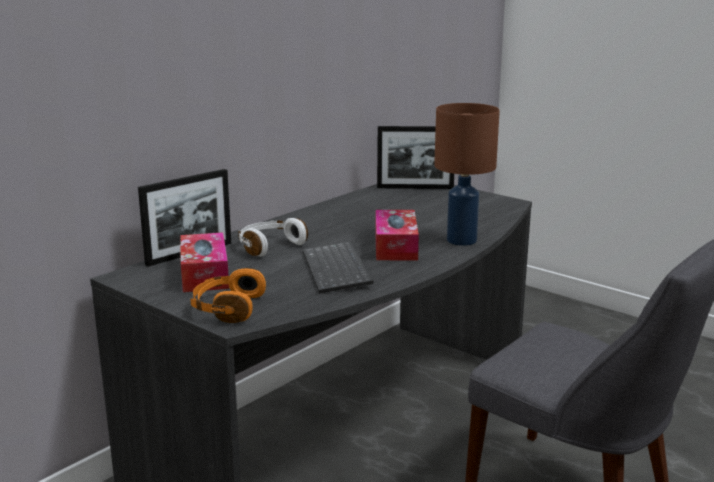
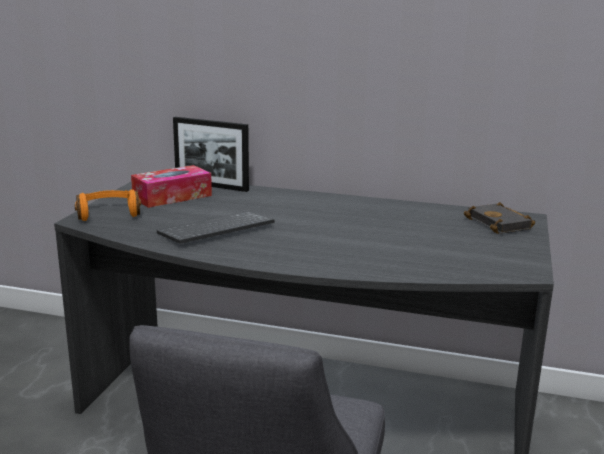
camera: 65 degrees right, 0 degrees up
(269, 246) = (252, 202): white headphones -> none
(395, 246) = (300, 241): tissue box -> none
(415, 187) = (501, 224): picture frame -> black book
(461, 241) = (349, 265): brown table lamp -> none

